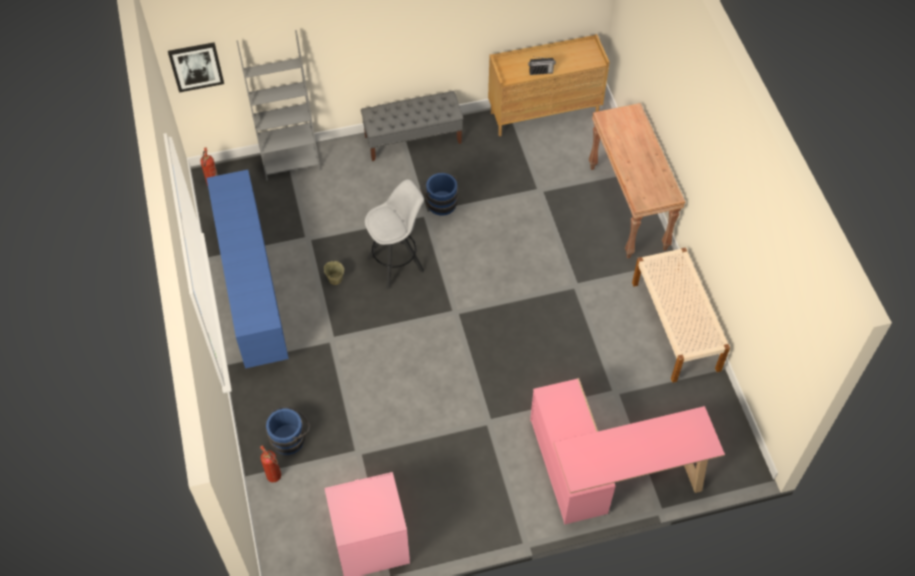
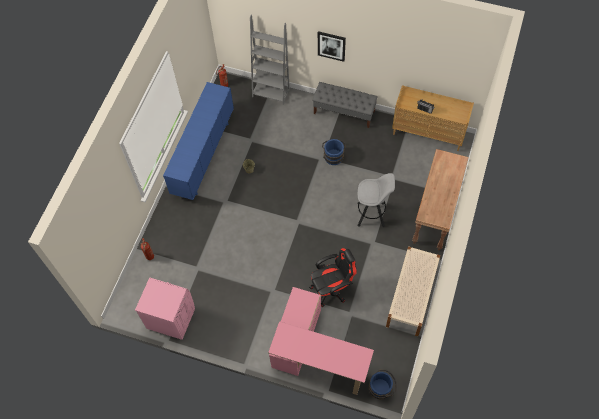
camera: 35 degrees right, 5 degrees up
(196, 66) = (228, 18): picture -> picture (331, 46)
(290, 437) = (170, 241): blue bucket -> blue bucket (382, 388)
(397, 264) = (286, 178): grey stool -> grey stool (372, 214)
(567, 373) = (332, 288): none -> black office chair

